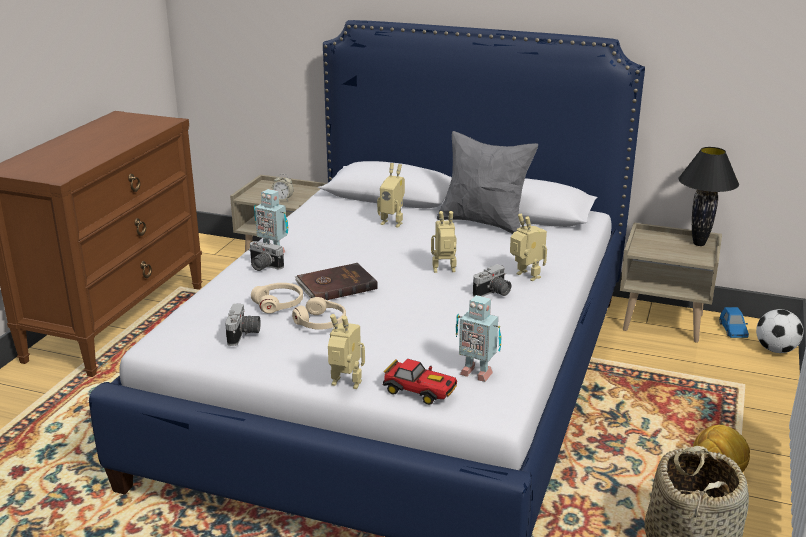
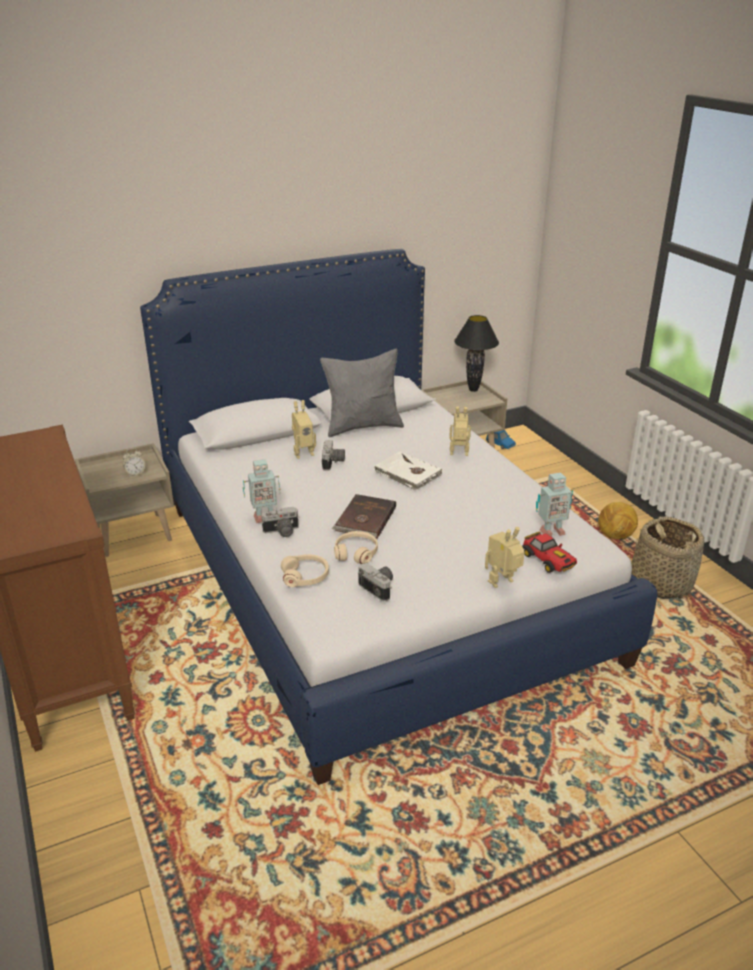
camera: 45 degrees left, 5 degrees up
(321, 322) = (408, 550): beige headphones -> beige headphones (305, 576)
(420, 392) = (548, 561): toy car -> toy car turned 75 degrees clockwise
(444, 271) = (407, 474): toy robot -> white book
(493, 293) = (463, 475): camera -> camera (333, 463)
(776, 350) = (536, 446): football -> none

